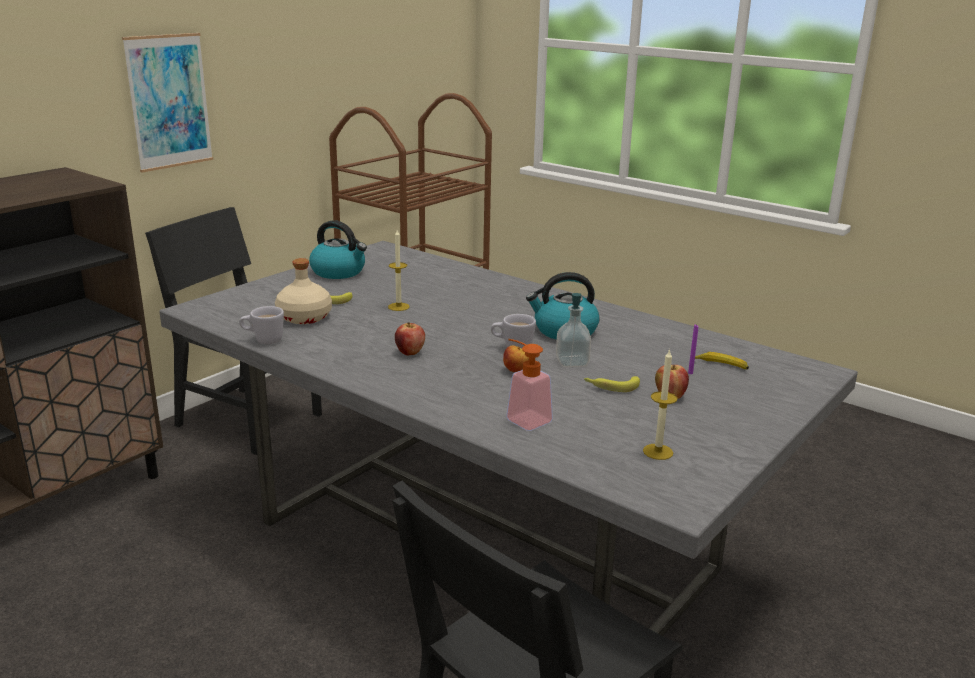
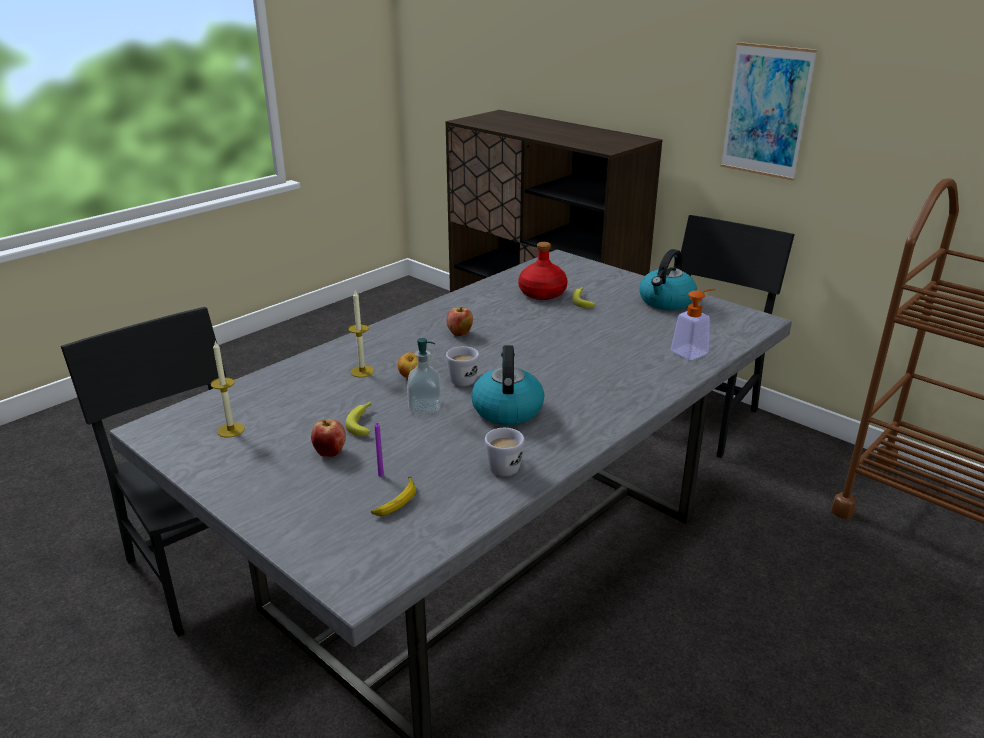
camera: 95 degrees right, 5 degrees up
(263, 340) = (492, 282): white mug -> white mug (505, 465)
(303, 317) = (542, 293): beige bottle -> red bottle
(398, 307) = (571, 329): candle -> candle (362, 371)
(523, 418) = (318, 376): soap dispenser -> soap dispenser (693, 351)

